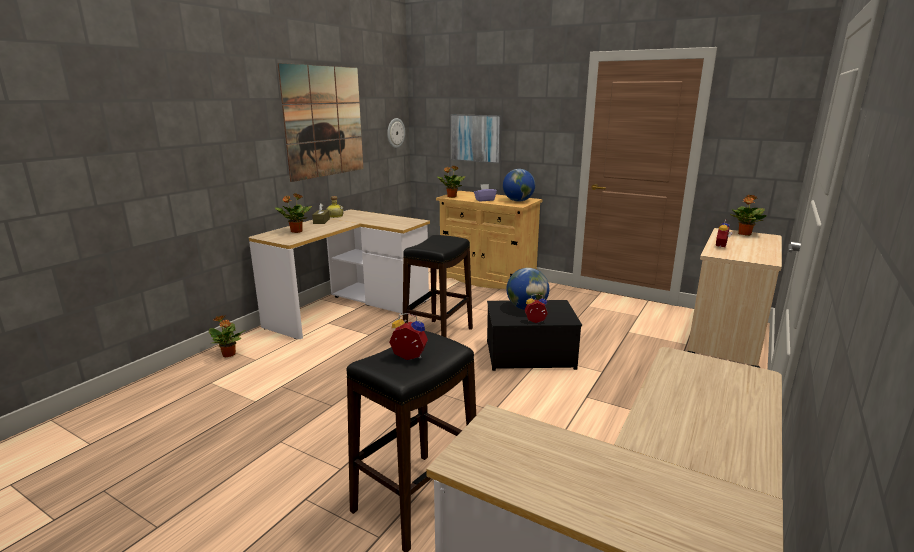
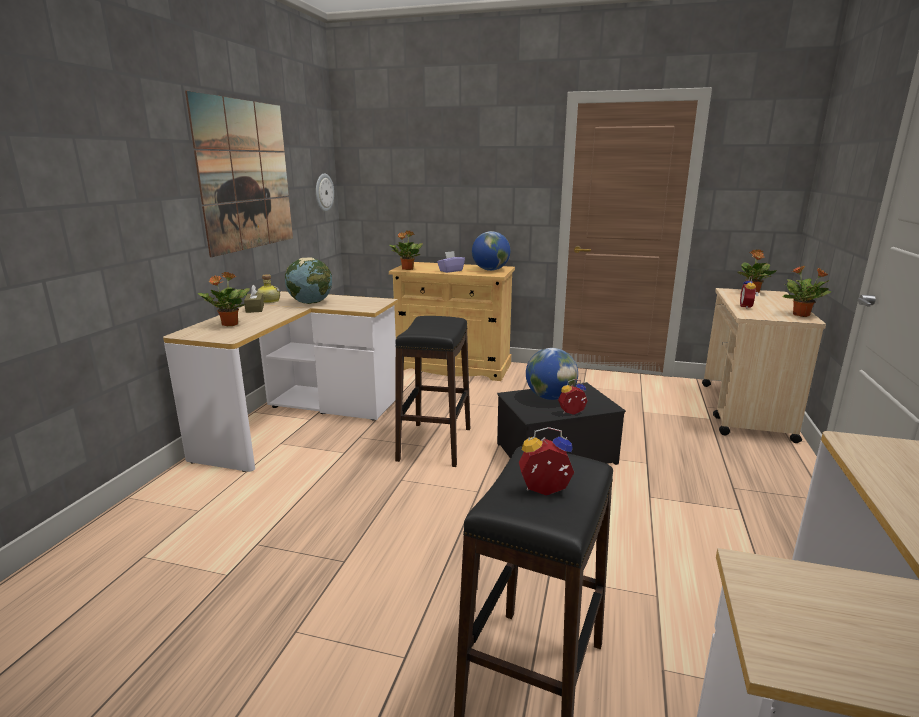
camera: 15 degrees left, 0 degrees up
(229, 355) = (154, 508): potted plant -> potted plant (801, 315)
(363, 219) = (311, 303): none -> globe
(476, 138) = (427, 197): picture -> none

